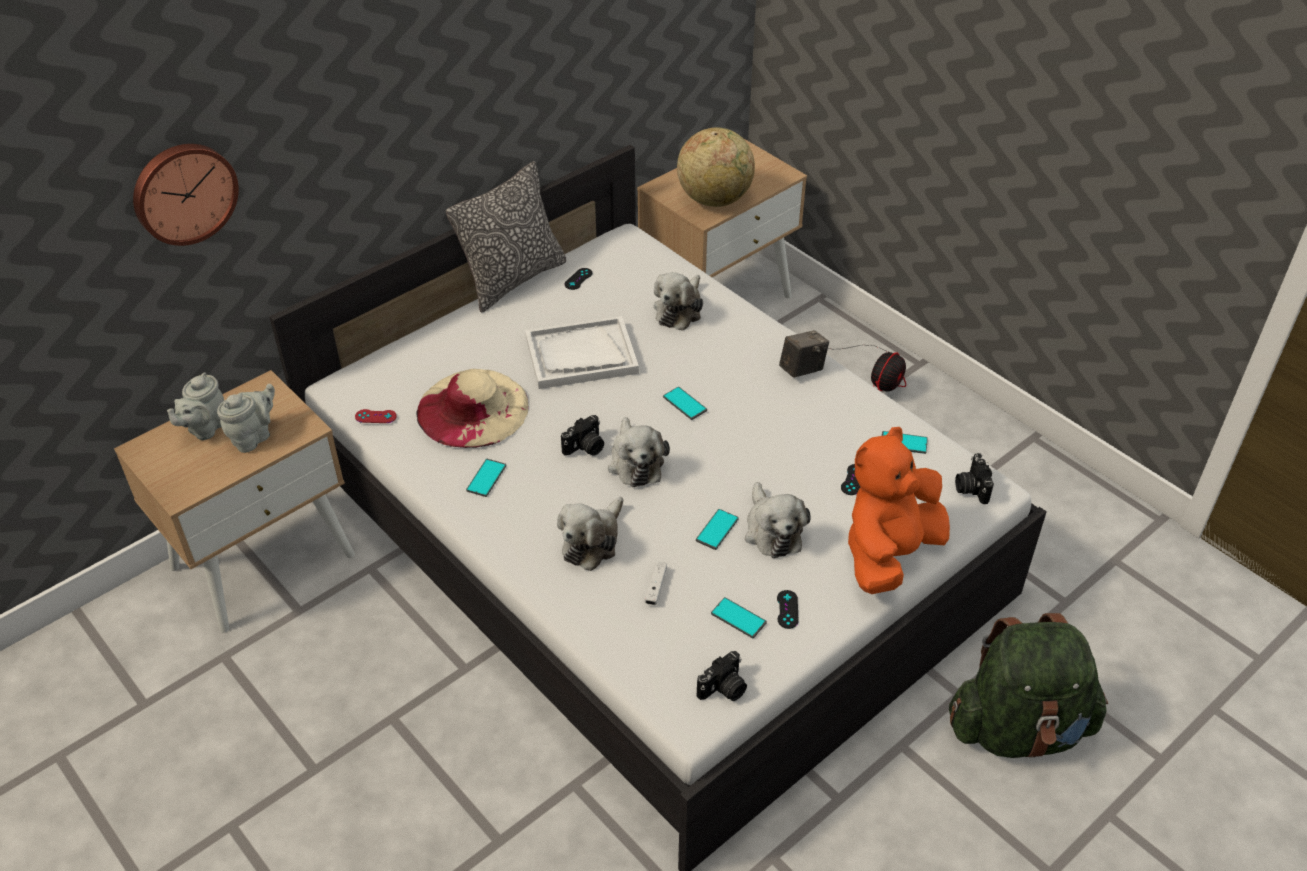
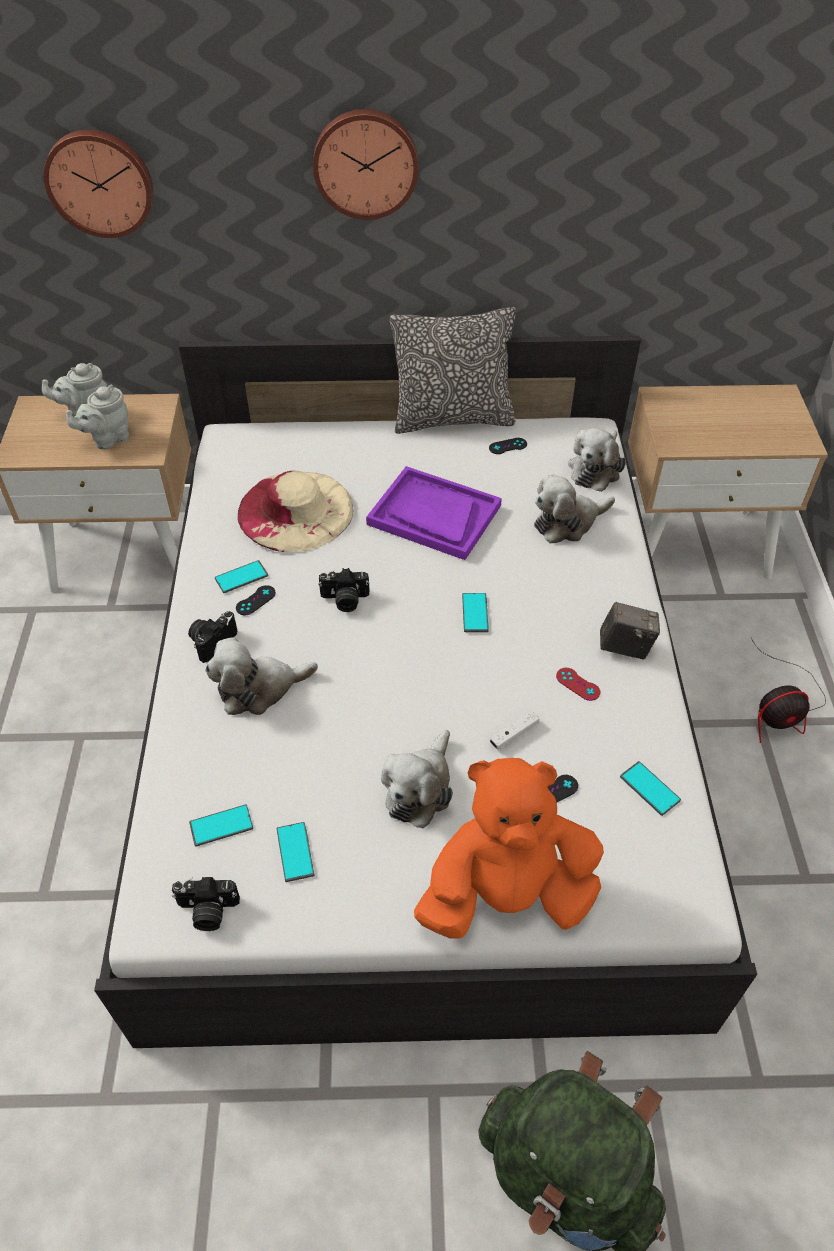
camera: 40 degrees right, 5 degrees up
(254, 437) = (108, 439): grey teapot -> grey teapot turned 150 degrees clockwise
(375, 416) = (221, 475): red game controller -> red game controller (578, 684)
(406, 86) = (366, 163): none -> wall clock
(581, 355) = (433, 515): white tray -> purple tray
(635, 462) = (372, 640): plush toy -> plush toy (595, 469)
(656, 587) = (261, 769): white game controller -> white game controller (514, 734)
(714, 199) = (702, 432): globe -> none
(717, 530) = (371, 752): phone -> phone (221, 826)
(787, 609) = (347, 877): black game controller -> black game controller (255, 600)
(971, 488) = (672, 887): camera -> camera (212, 641)

